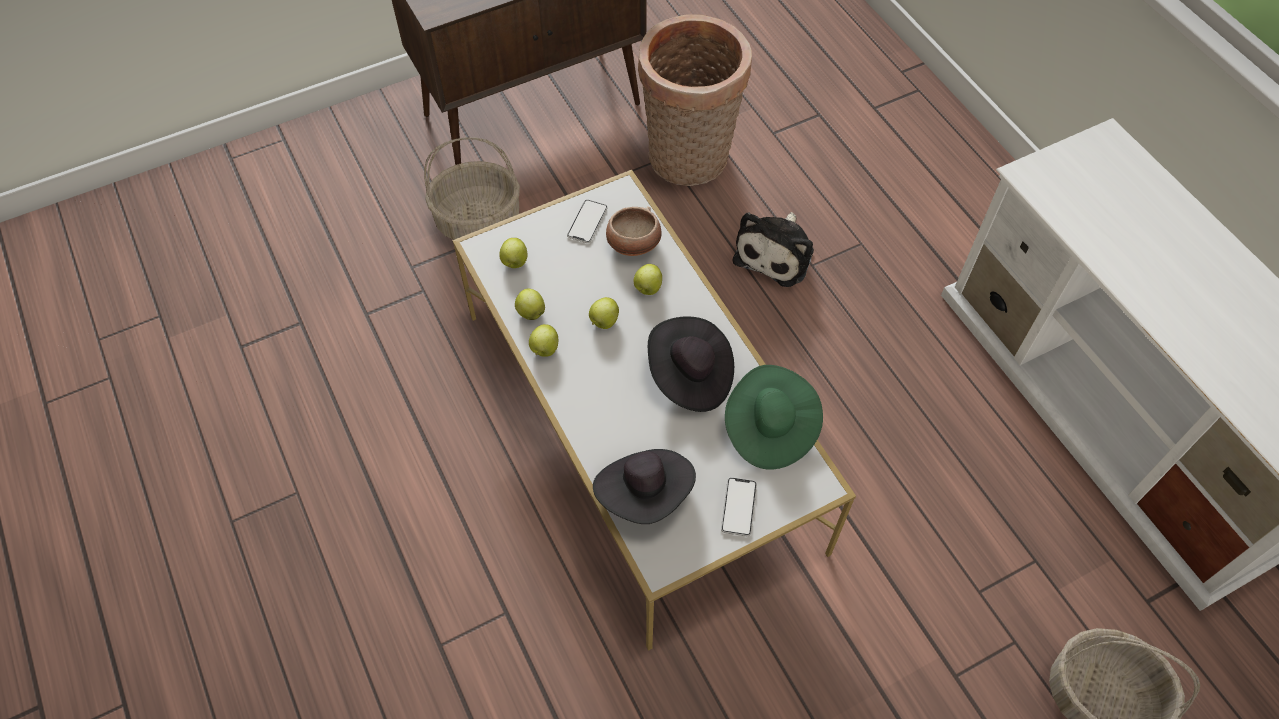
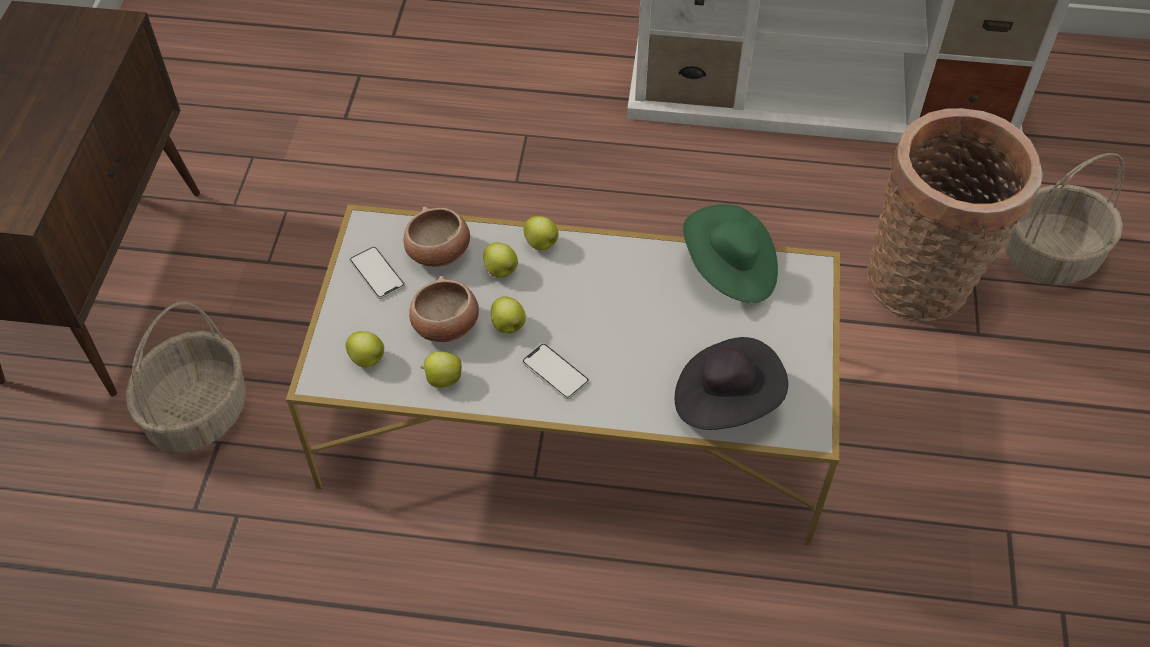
camera: 55 degrees left, 5 degrees down
(544, 349) = (498, 392): apple -> apple (542, 244)
(575, 286) = (446, 326): none -> bowl
(688, 161) = (310, 197): basket -> basket (924, 284)
(690, 376) = (627, 295): black hat -> none
(738, 507) = (791, 338): phone -> phone (555, 372)
(776, 253) = (479, 198): plush toy -> none

